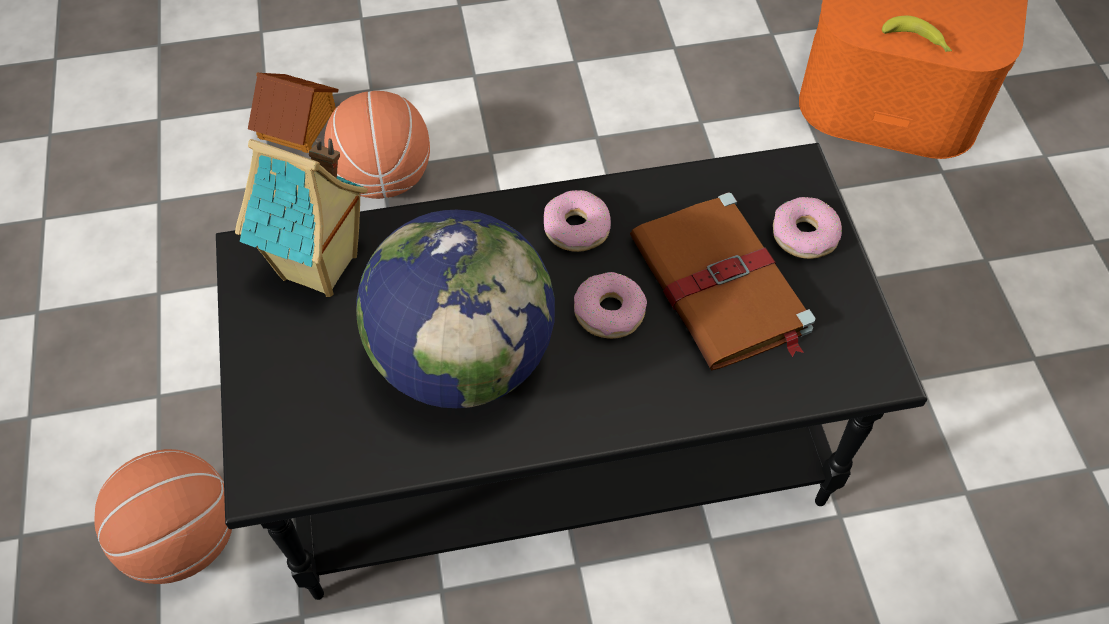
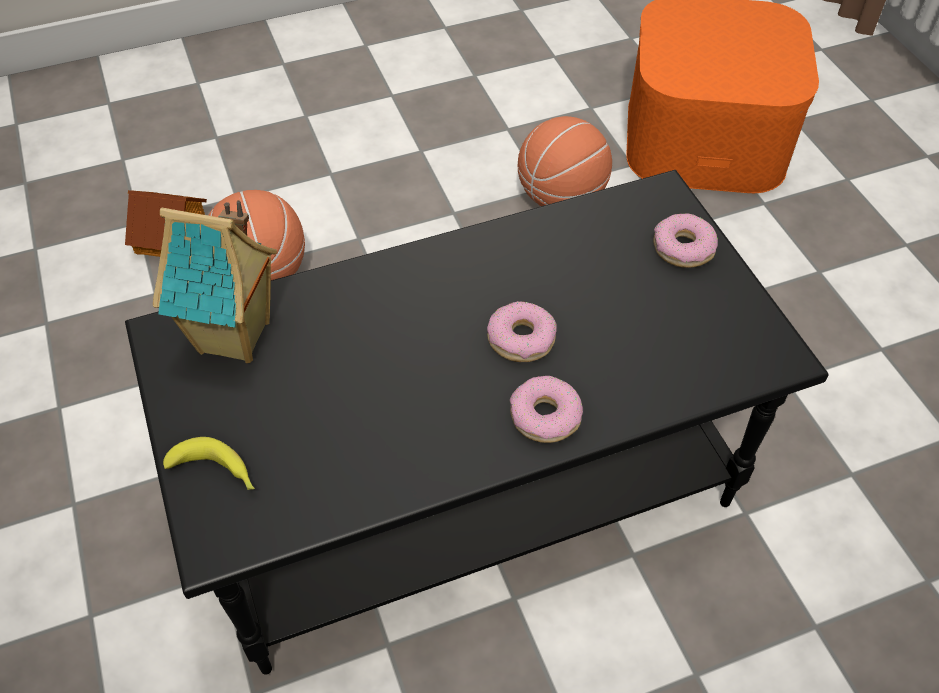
camera: 10 degrees left, 5 degrees down
(182, 539) = (119, 639): basketball -> basketball (560, 198)
(463, 358) = (391, 400): globe -> none
(576, 228) = (474, 269): donut -> donut (545, 416)
(721, 287) = (619, 303): brown book -> none
(917, 41) = (729, 88): banana -> banana (216, 473)

